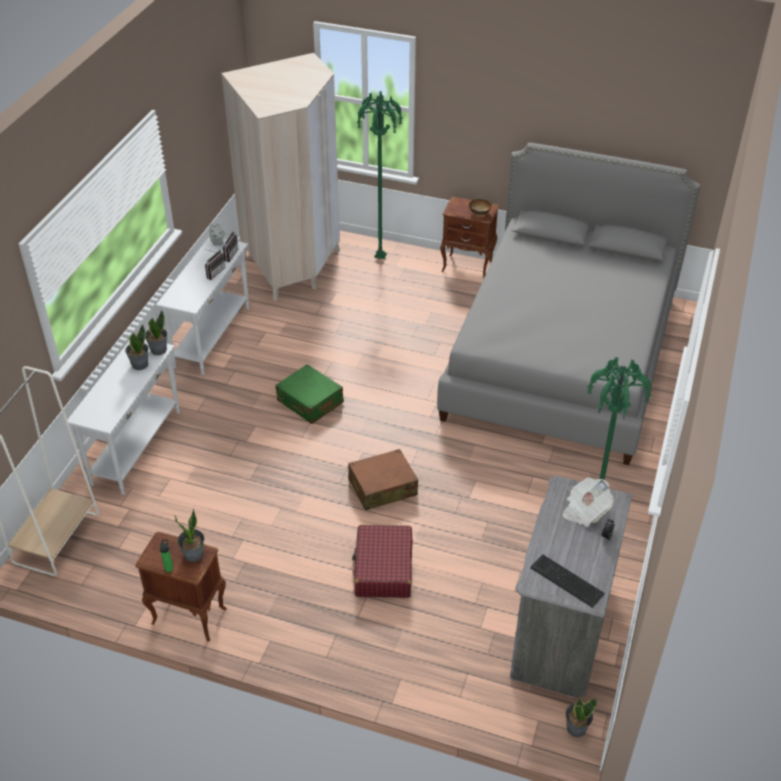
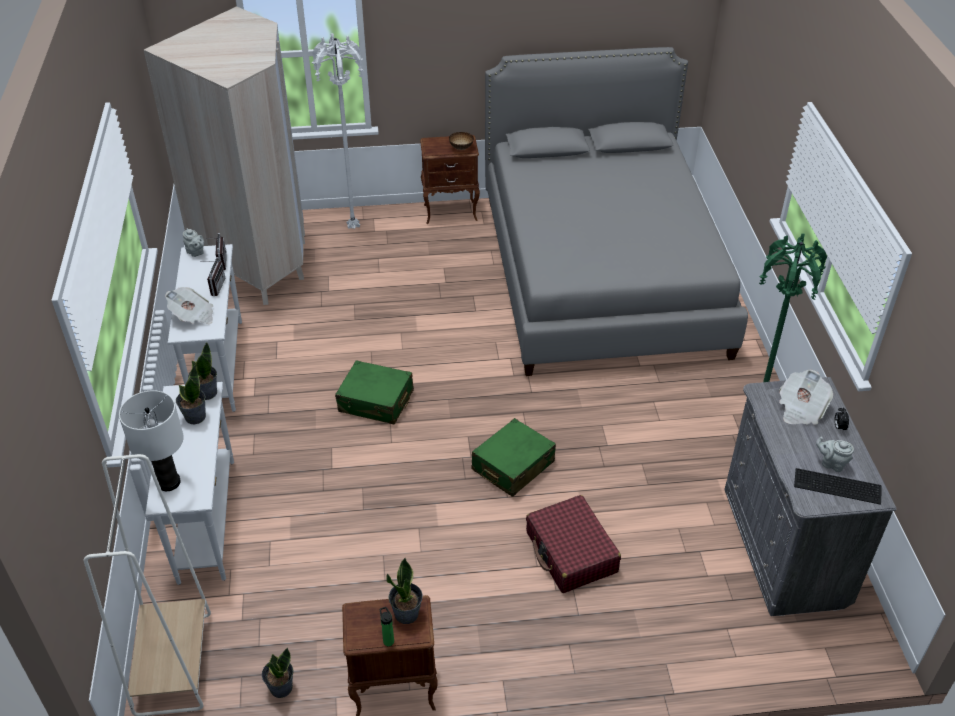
camera: 25 degrees left, 0 degrees up
(94, 405) = (169, 482): none -> white table lamp
(185, 290) = (193, 316): none -> newspaper
(380, 259) = (354, 229): green floor lamp -> white floor lamp
(382, 487) = (512, 466): brown suitcase -> green suitcase
(576, 562) = (831, 463): none -> grey teapot
(576, 728) = (863, 640): potted plant -> potted plant (280, 687)

